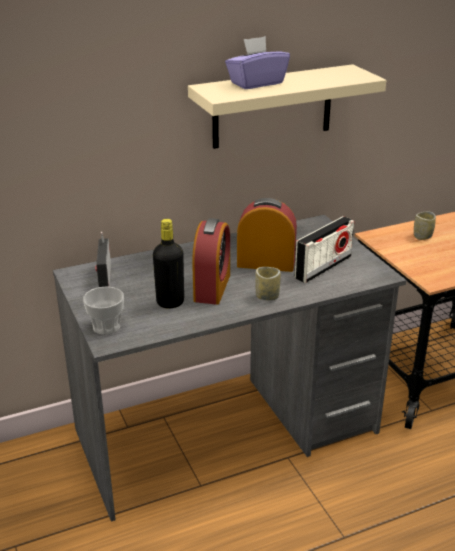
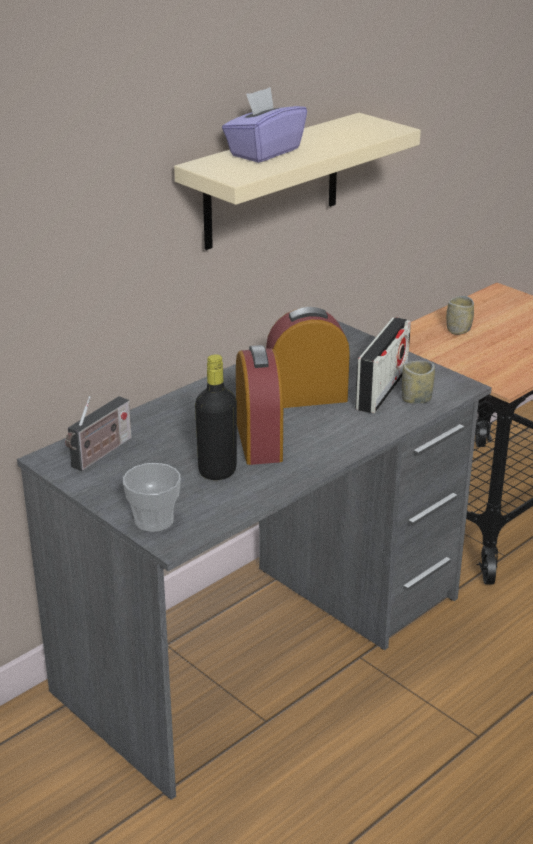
camera: 20 degrees left, 0 degrees up
(104, 277) = (100, 454): radio -> radio turned 120 degrees counterclockwise
(267, 296) = (338, 439): cup -> cup (416, 399)

